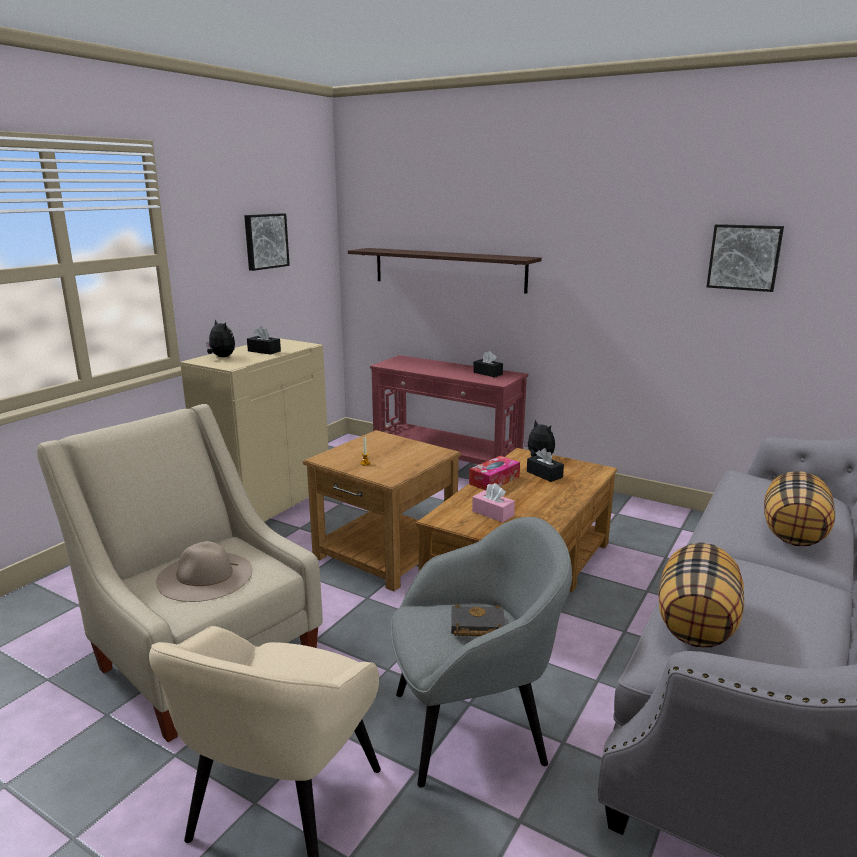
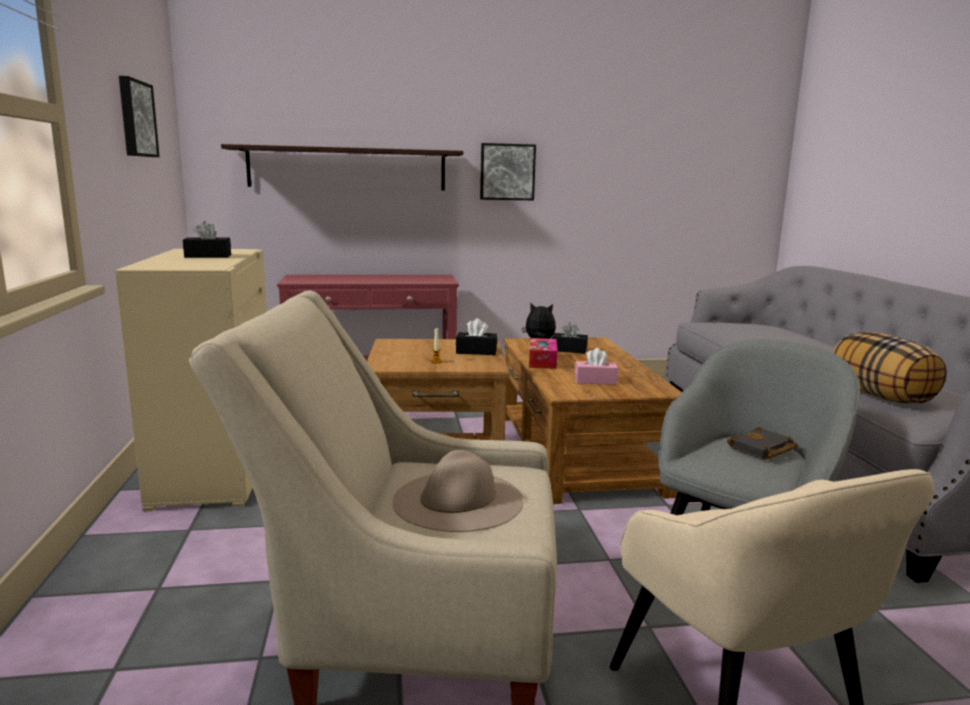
camera: 40 degrees left, 5 degrees down
(221, 357) = (166, 263): plush toy -> none
(487, 373) = (417, 277): black tissue box -> black tissue box (476, 351)
(744, 257) = (641, 147): picture -> picture (507, 172)
(794, 533) = (803, 342): pillow -> none

